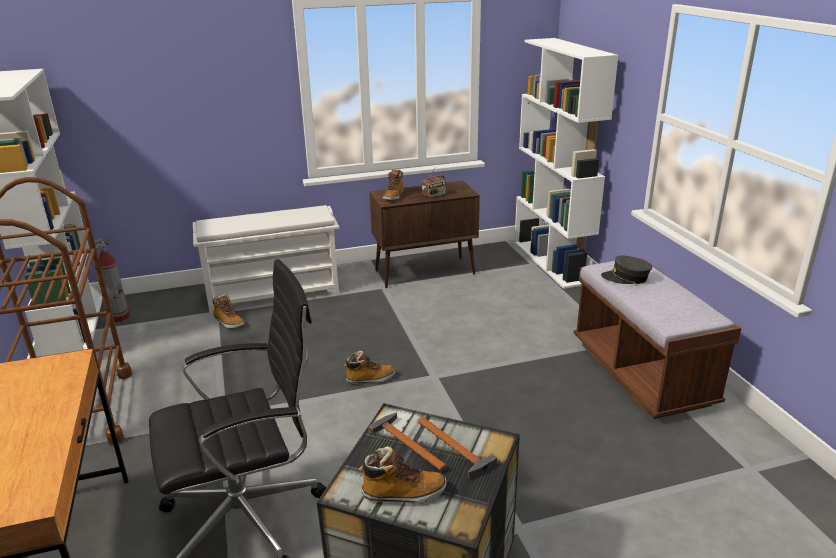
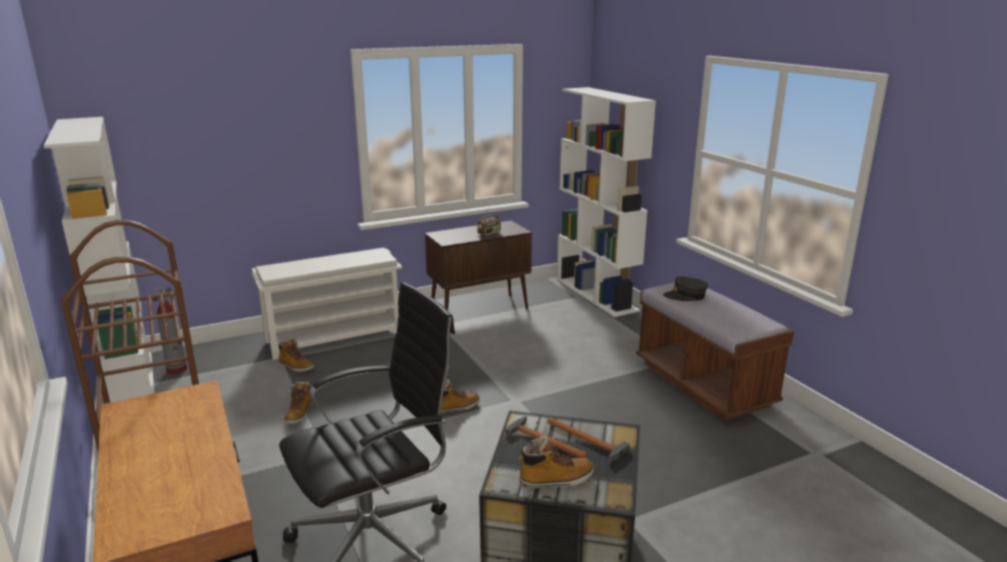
camera: 10 degrees left, 5 degrees down
(393, 196) = (450, 236): boot -> boot (299, 414)

